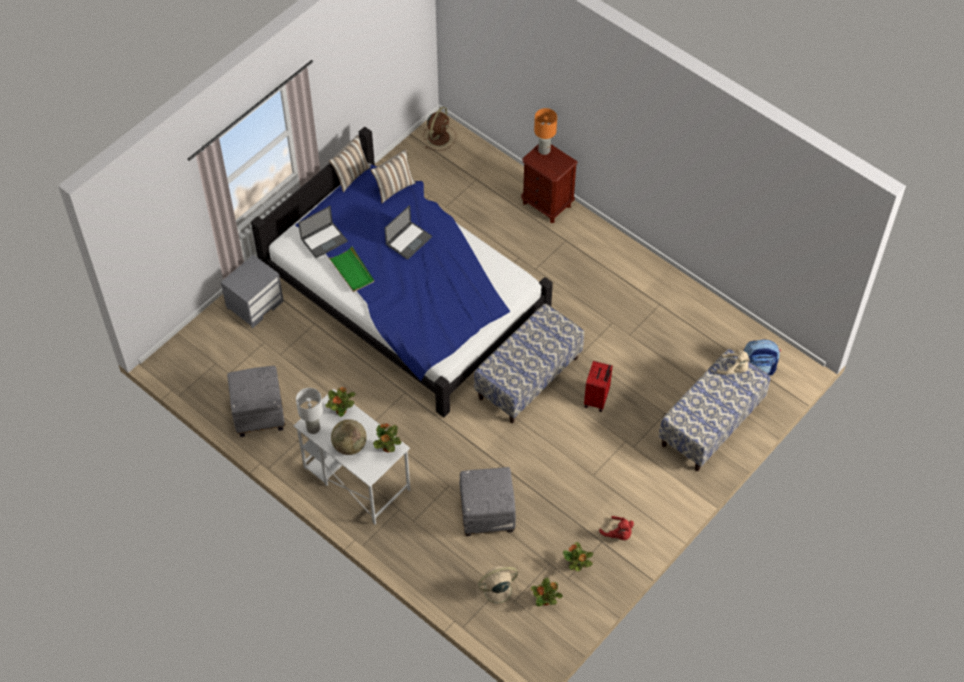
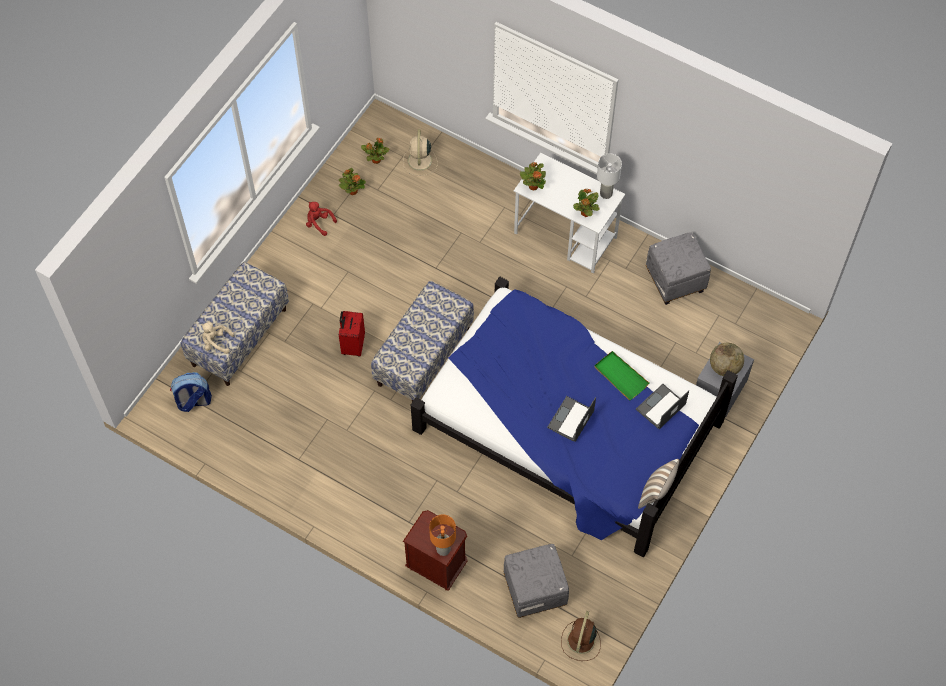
camera: 170 degrees right, 5 degrees up
(349, 445) = (568, 183): globe -> globe (724, 367)
(394, 188) = (604, 484): pillow -> none
(487, 513) = (439, 223): grey ottoman -> grey ottoman (534, 591)
(496, 591) = (419, 161): beige fan -> beige fan turned 120 degrees clockwise

